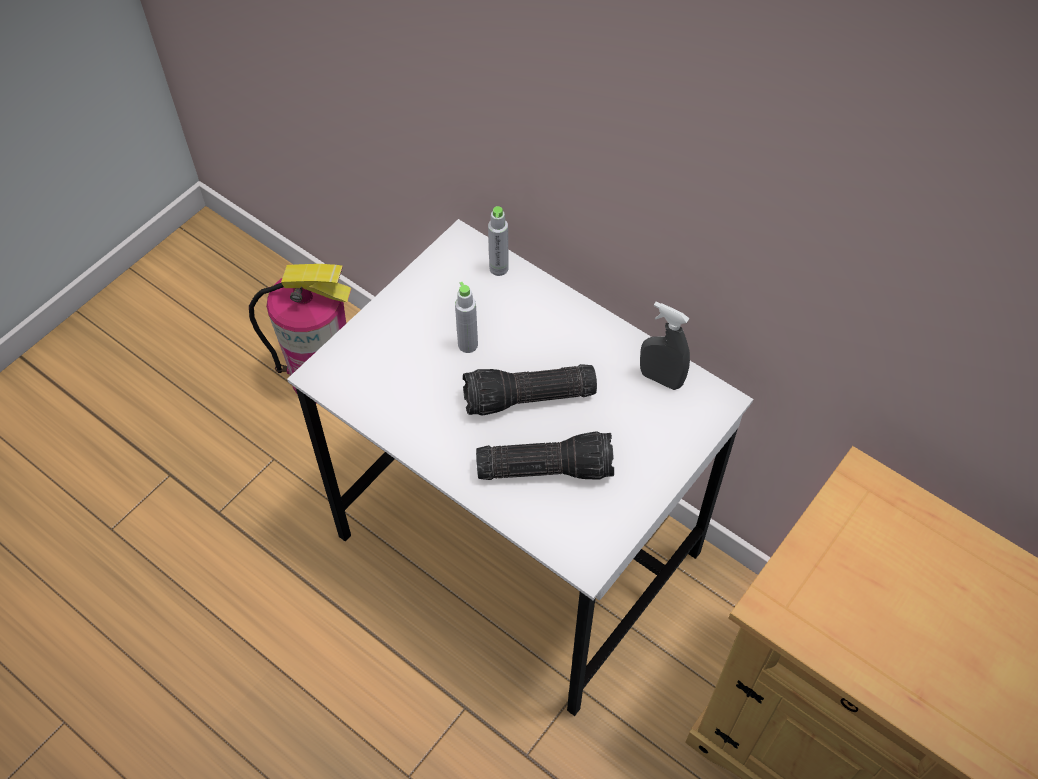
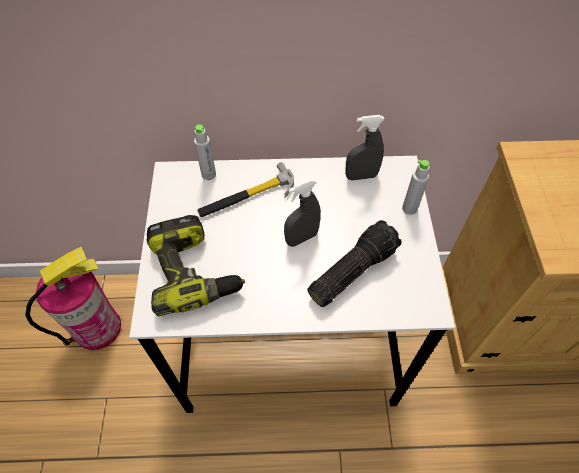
camera: 40 degrees left, 0 degrees up
(395, 359) = (194, 271): none -> power drill
(468, 345) = (233, 231): grey bottle -> grey bottle (409, 208)
(515, 319) = (247, 197): none -> hammer
(528, 400) = (301, 238): flashlight -> grey spray bottle

